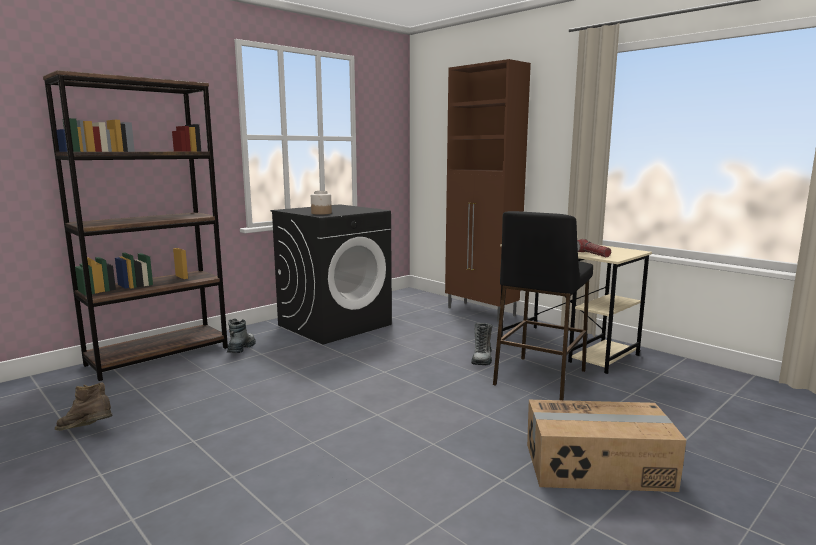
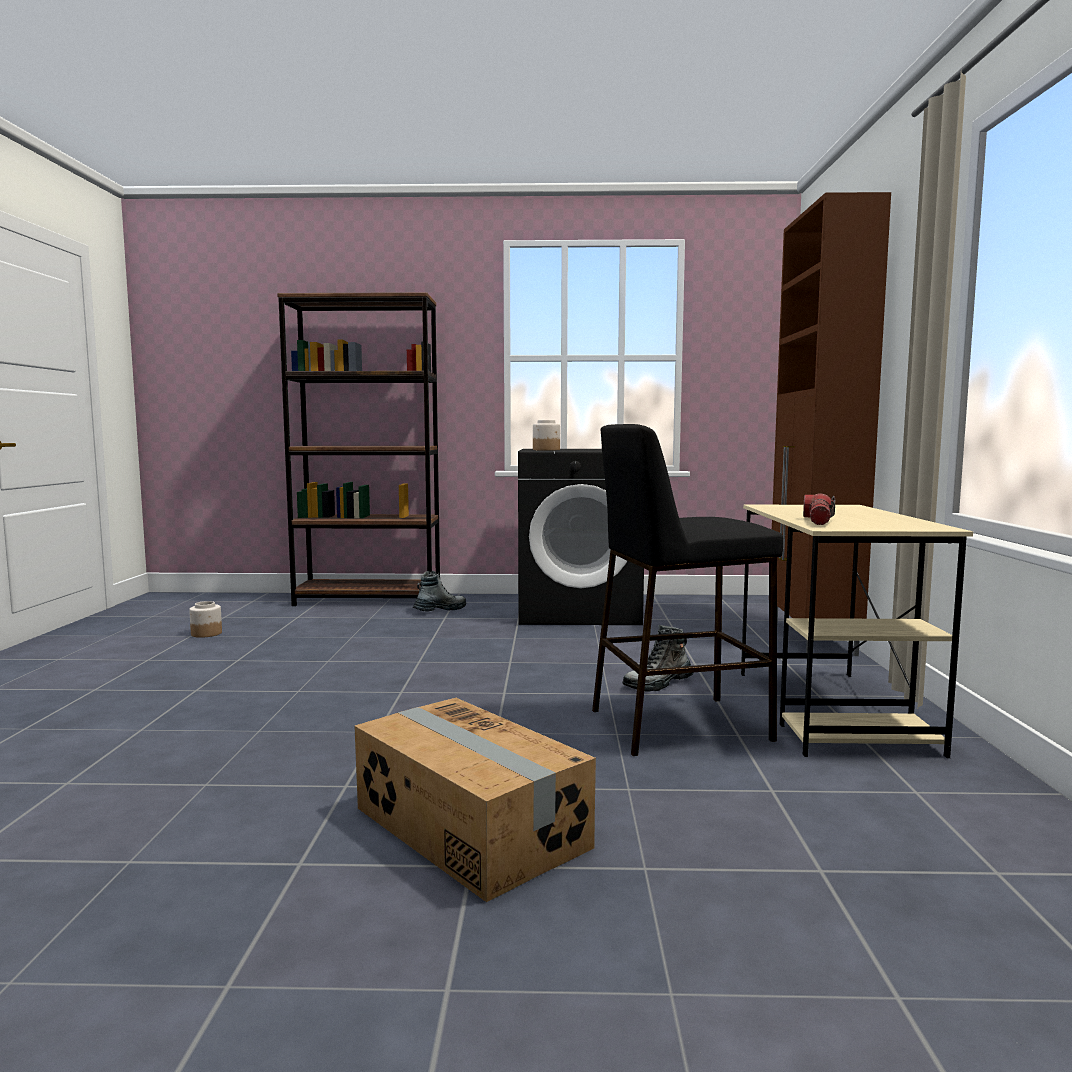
camera: 45 degrees right, 5 degrees down
(87, 431) = (206, 634): brown boot -> jar

